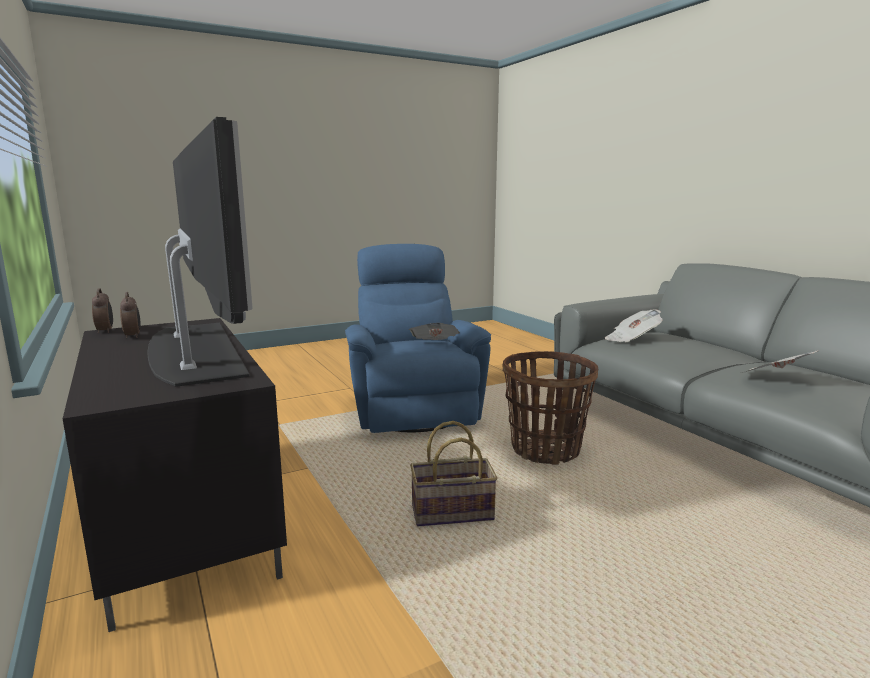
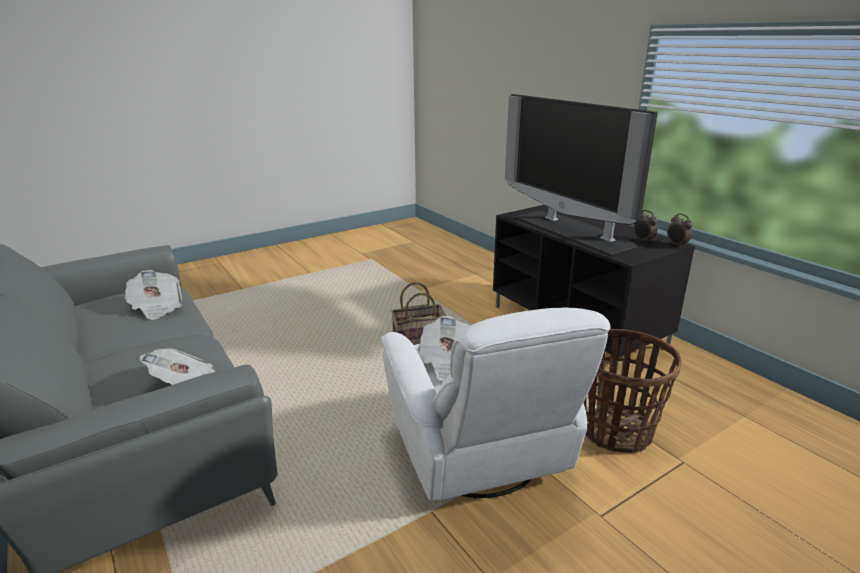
camera: 175 degrees right, 10 degrees up
(412, 408) = (480, 459): blue armchair -> white armchair
(545, 449) = (336, 396): basket -> basket (614, 430)

